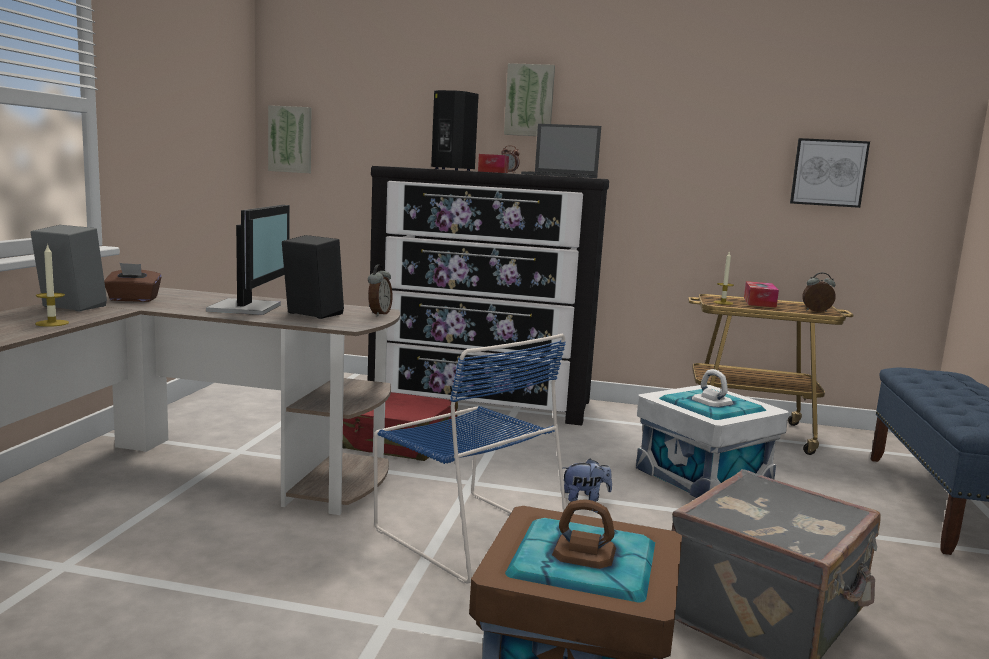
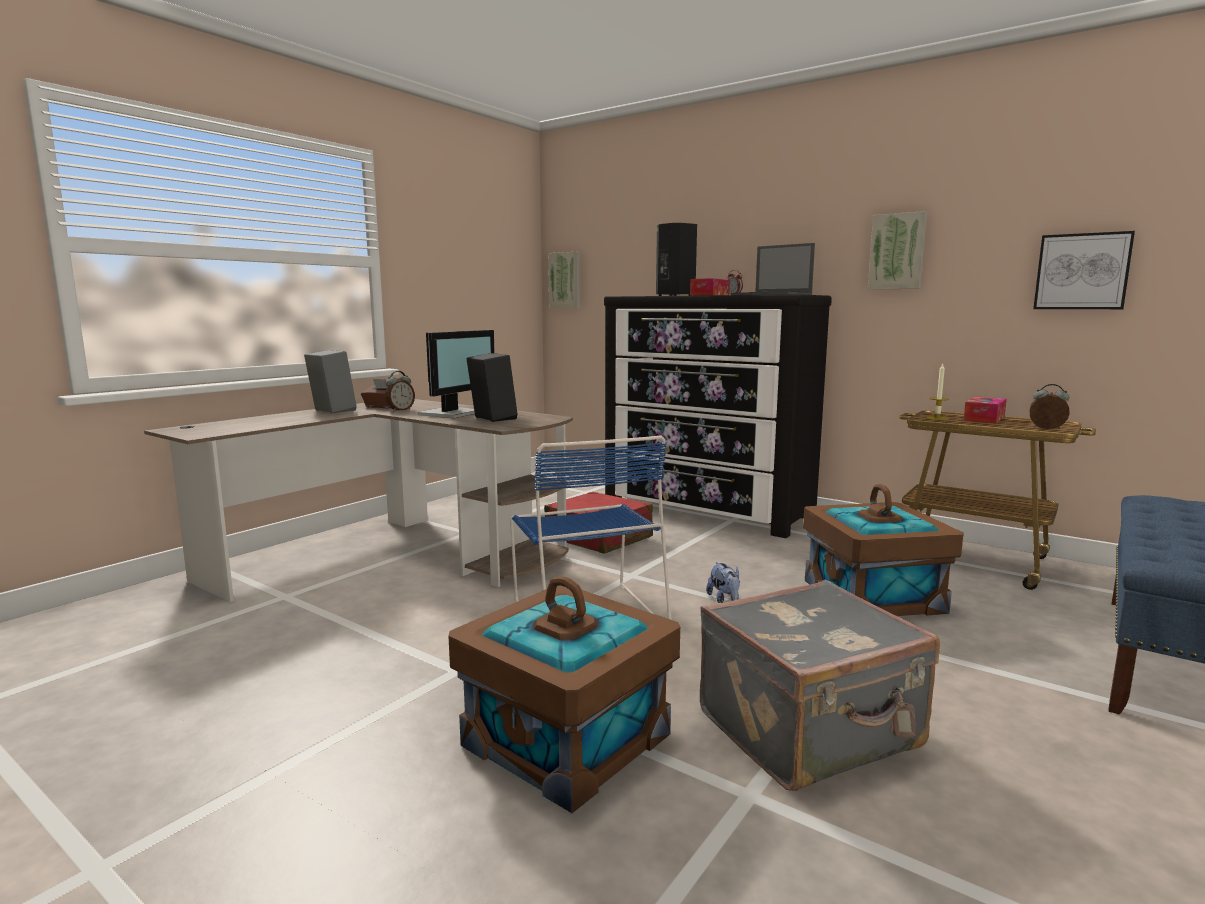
camera: 25 degrees right, 0 degrees up
(52, 323) = (300, 420): candle -> none
(378, 314) = (547, 419): alarm clock -> alarm clock (400, 410)
(529, 100) = (756, 225): picture -> picture (897, 251)
(585, 498) = (724, 600): plush toy -> plush toy turned 60 degrees clockwise
(704, 476) = (873, 596): white storage box -> brown storage box

